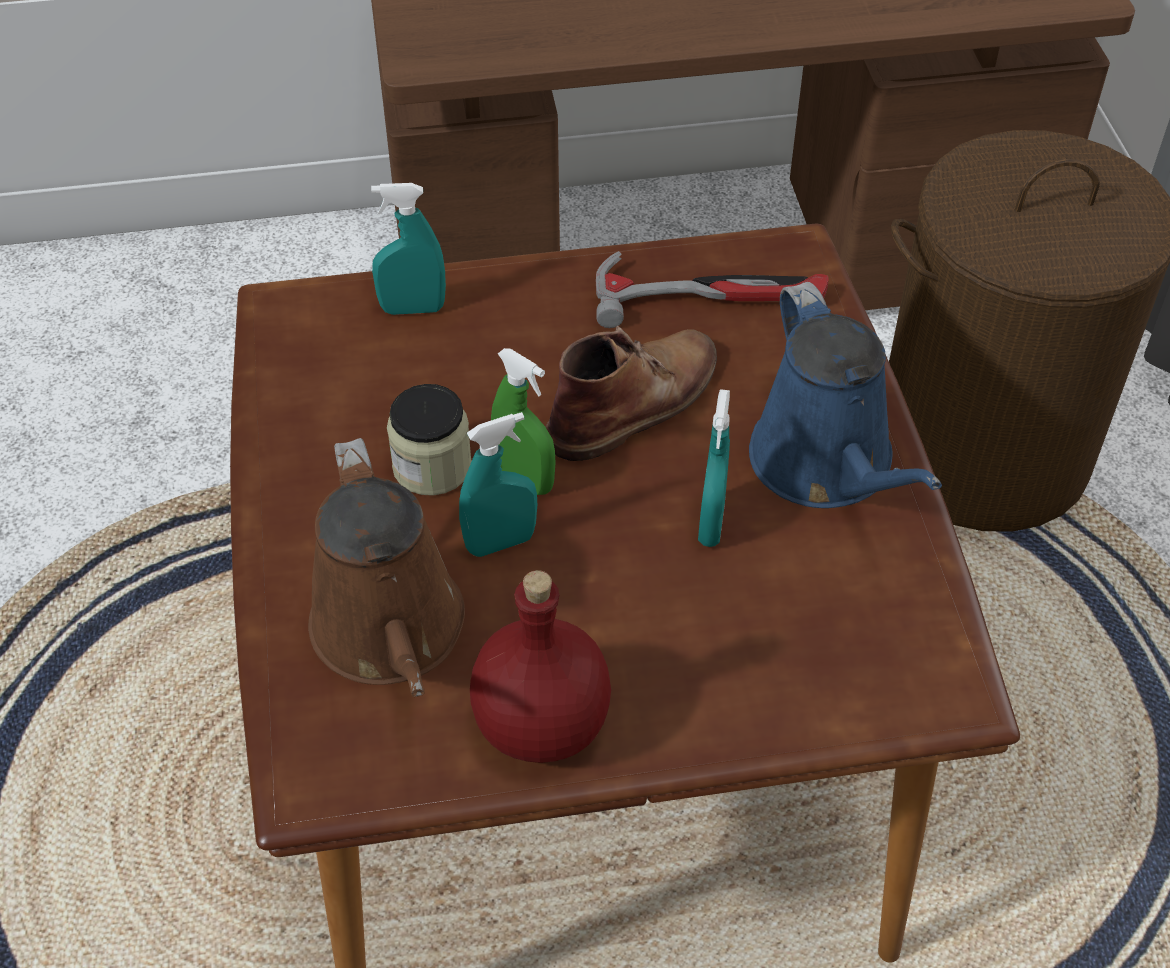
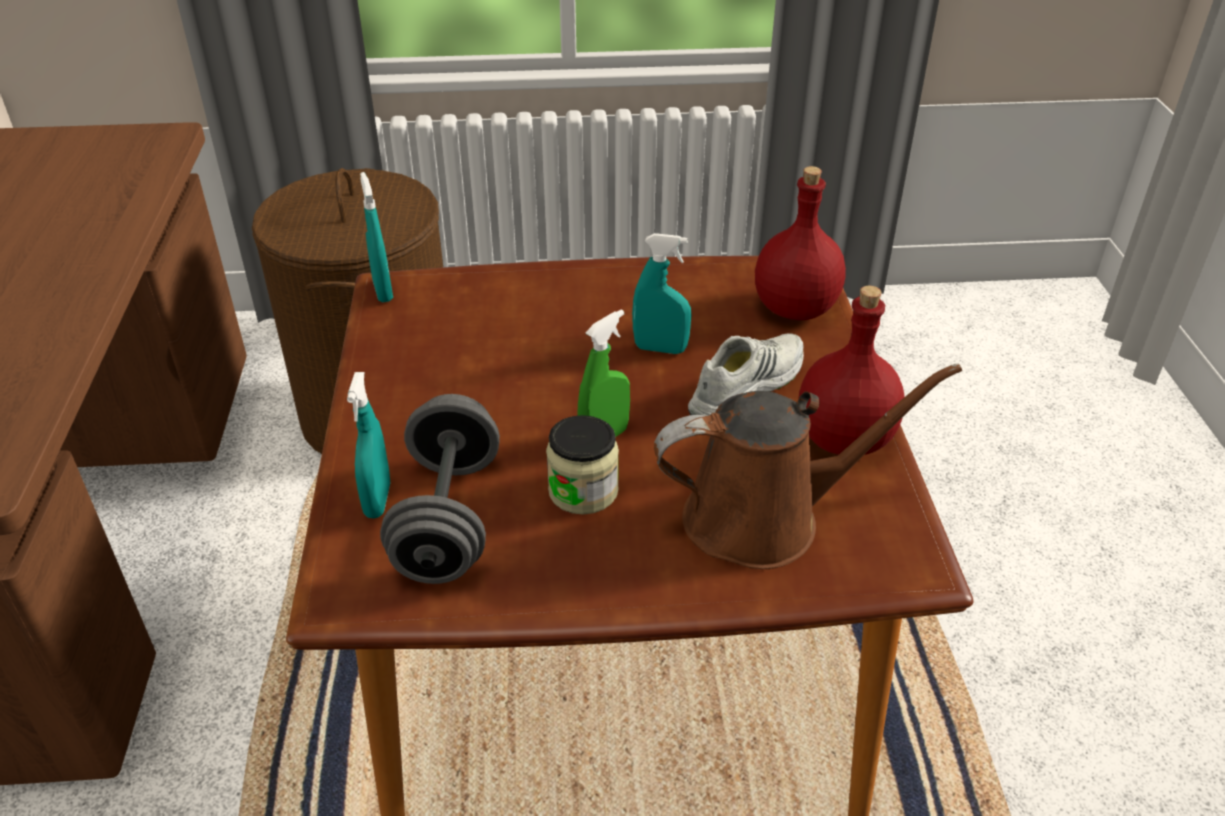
camera: 85 degrees left, 10 degrees down
(386, 364) = (447, 519): none -> grey dumbbell
(500, 543) = (671, 453): turquoise spray bottle -> turquoise spray bottle (383, 291)
(636, 401) = (531, 374): brown boot -> none
(640, 616) = (744, 387): none -> white shoe
(710, 294) = (422, 329): hammer -> none
(827, 466) = (612, 295): blue watering can -> none
(843, 678) = (793, 308): none -> red bottle

